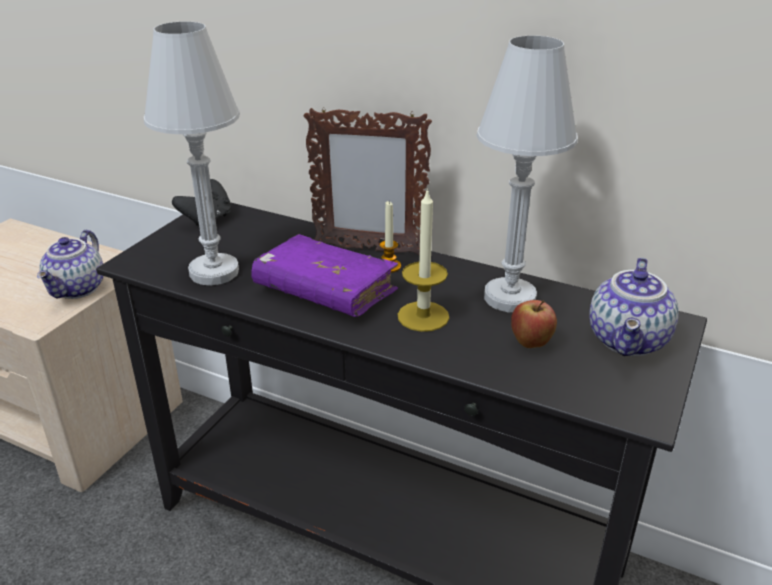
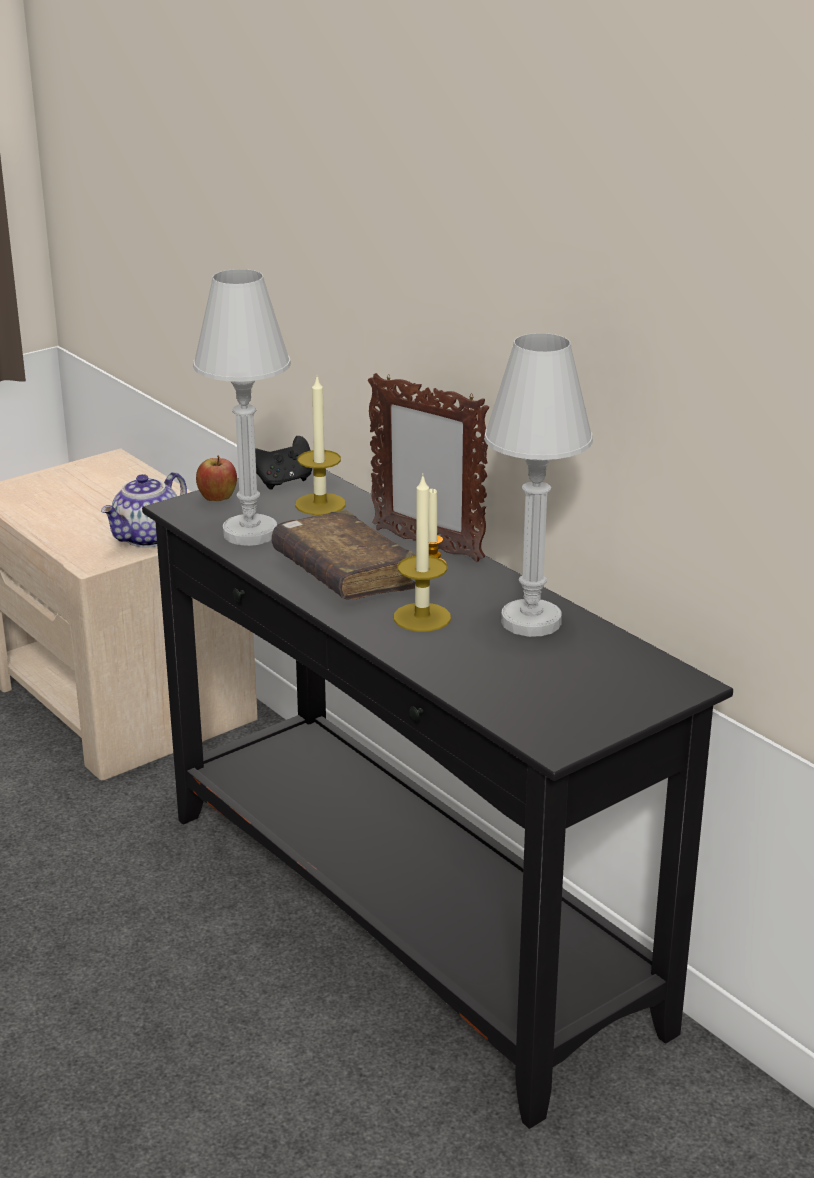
camera: 25 degrees right, 5 degrees down
(254, 233) = (320, 504): none -> candle
(325, 291) = (344, 574): purple book -> brown book
(531, 344) = (507, 665): apple -> apple (217, 500)
(629, 341) = (615, 687): teapot -> none

